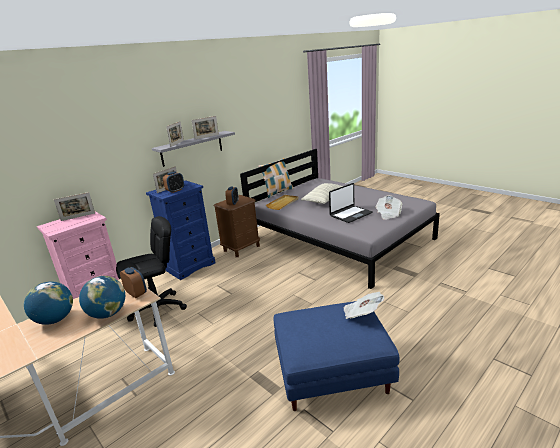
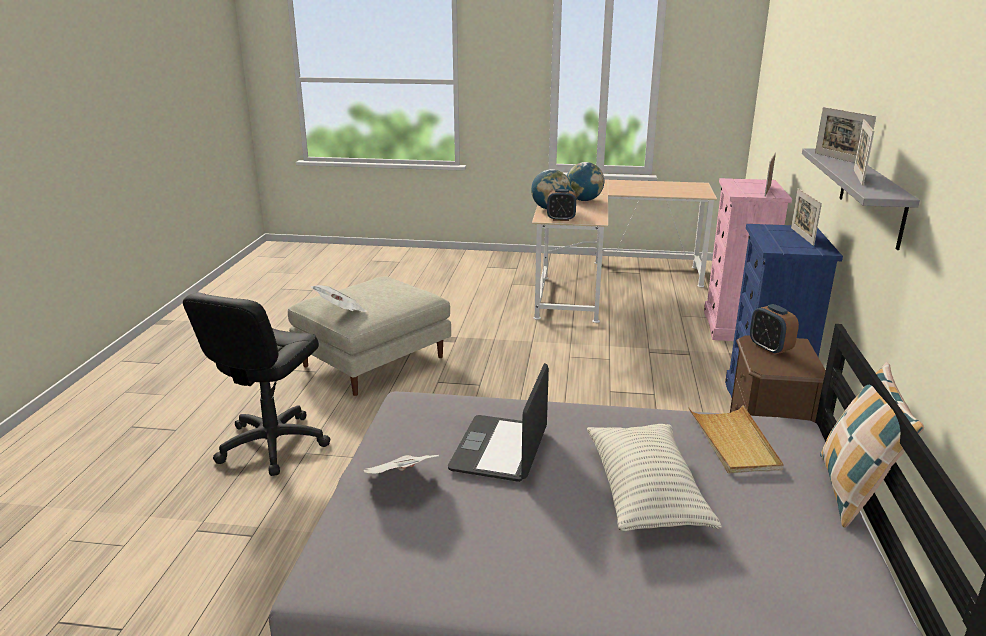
camera: 140 degrees right, 0 degrees up
(158, 309) = (665, 346): black office chair -> black office chair (272, 444)
(175, 190) = (776, 236): alarm clock -> none
(333, 373) = (372, 362): blue ottoman -> beige ottoman

